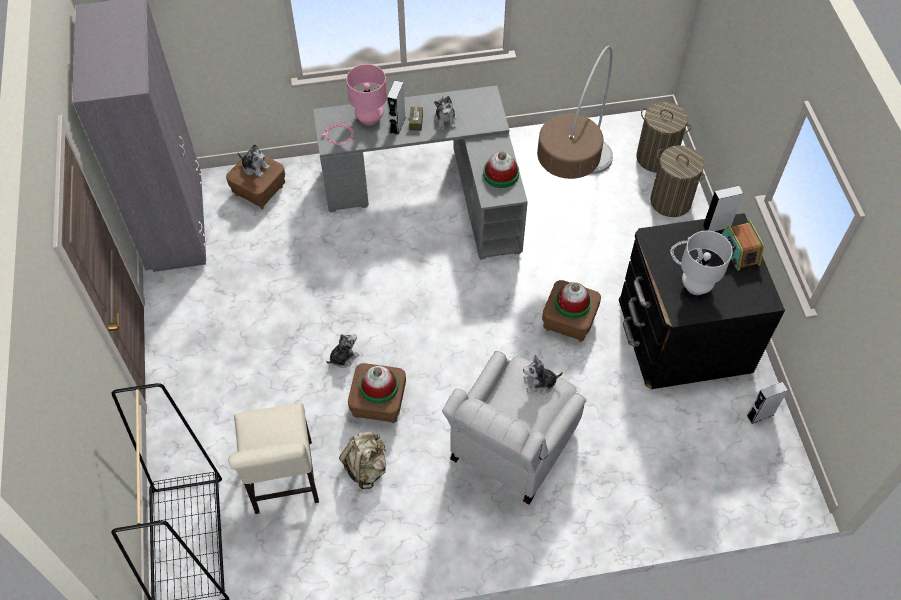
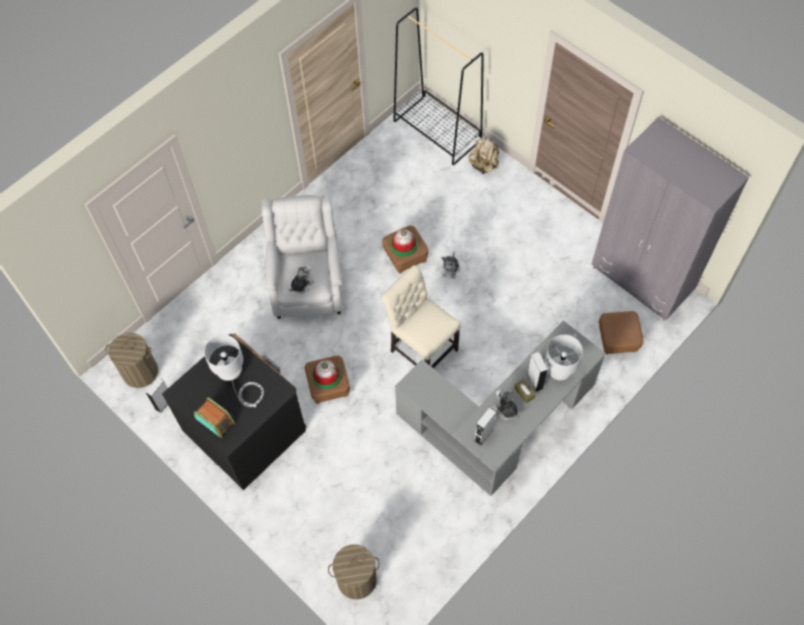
camera: 145 degrees right, 5 degrees up
(255, 168) = (623, 330): plush toy -> none
(283, 482) = (419, 185): beige chair -> beige chair (421, 347)
(357, 124) = (562, 361): pink table lamp -> grey table lamp
(366, 467) = (381, 220): beige backpack -> beige backpack (483, 165)
(501, 174) = (430, 395): hat -> none
(571, 201) = (394, 487): floor lamp -> none
(670, 201) = (319, 541): laundry basket -> laundry basket (140, 372)
(716, 226) = (241, 431): grey speaker -> grey speaker (483, 435)

